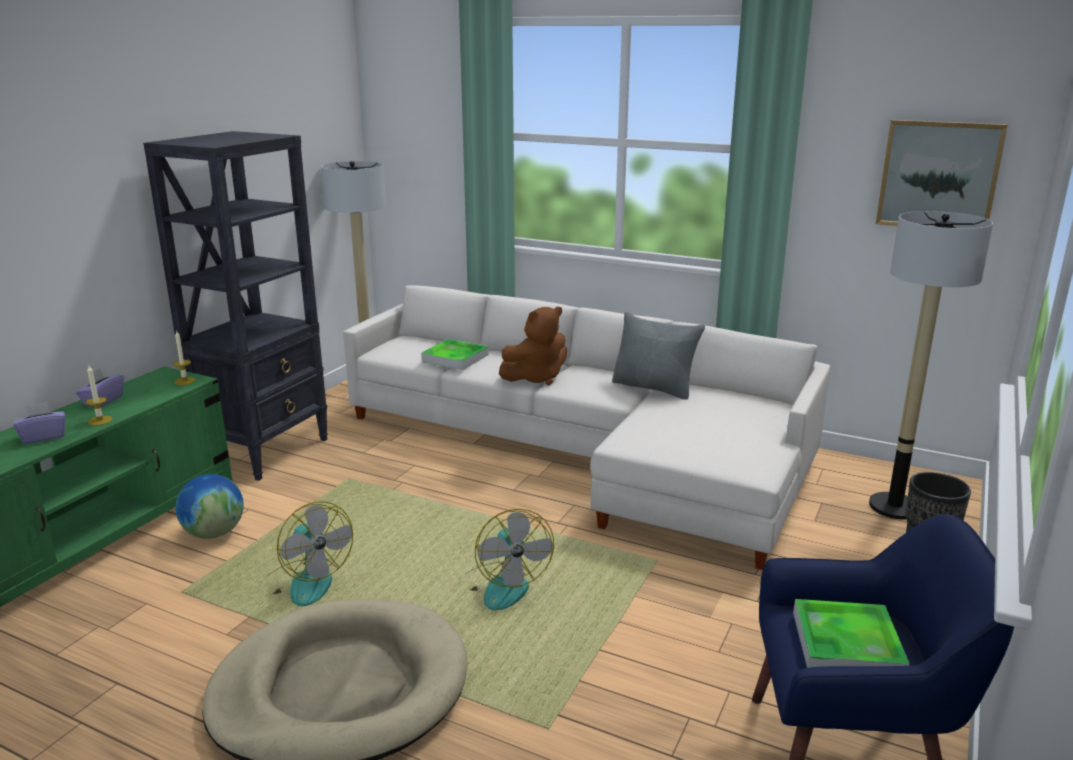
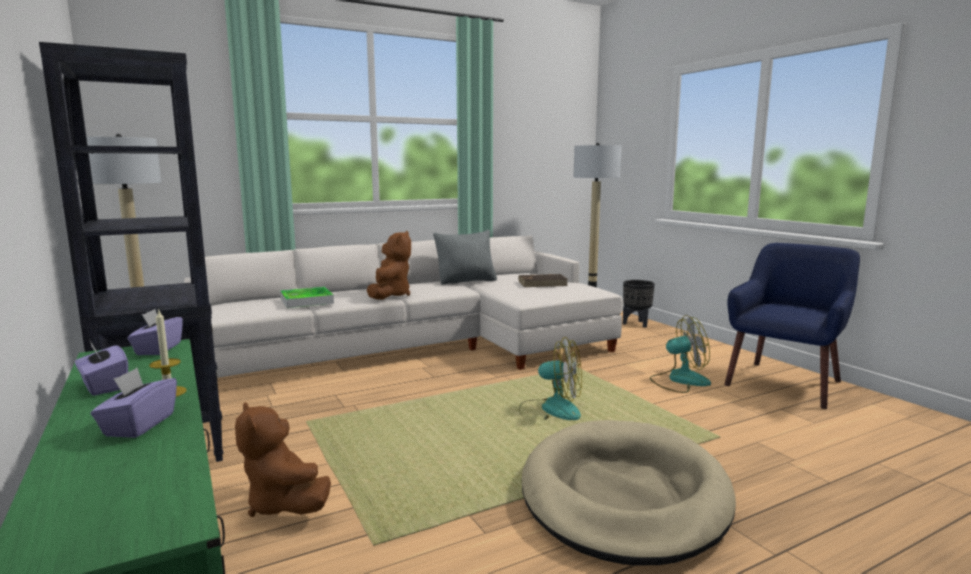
camera: 55 degrees left, 10 degrees down
(184, 381) = (158, 349): candle -> purple tissue box
(214, 533) = (284, 504): globe -> brown plush toy
(304, 582) = (448, 477): fan -> fan (679, 380)
(711, 427) = (543, 283): none -> brown book
(846, 644) = (790, 310): tray -> none
(938, 175) = (554, 134): picture -> none

